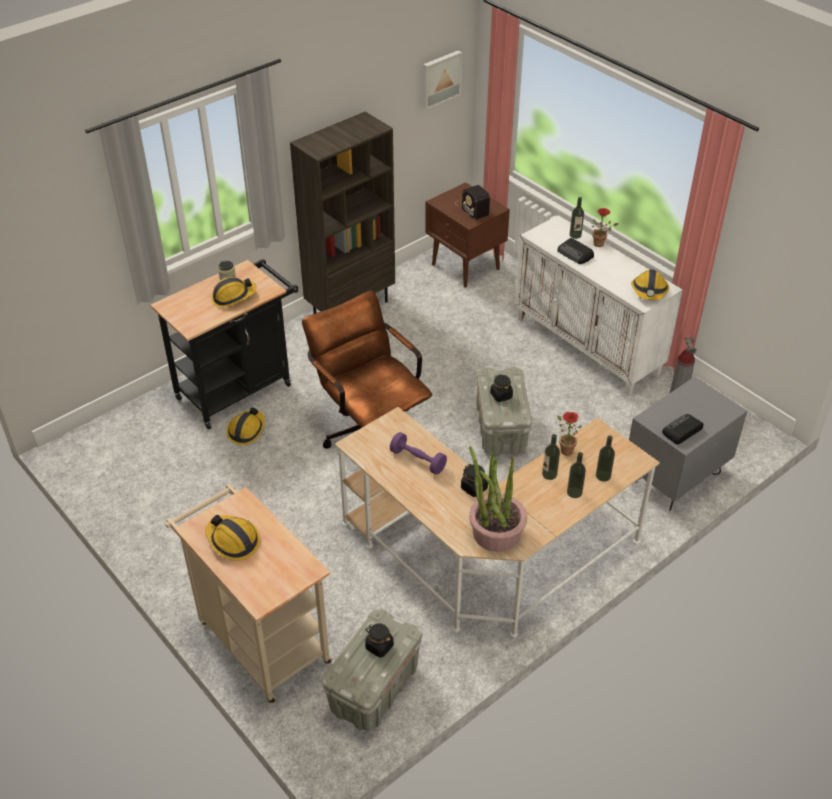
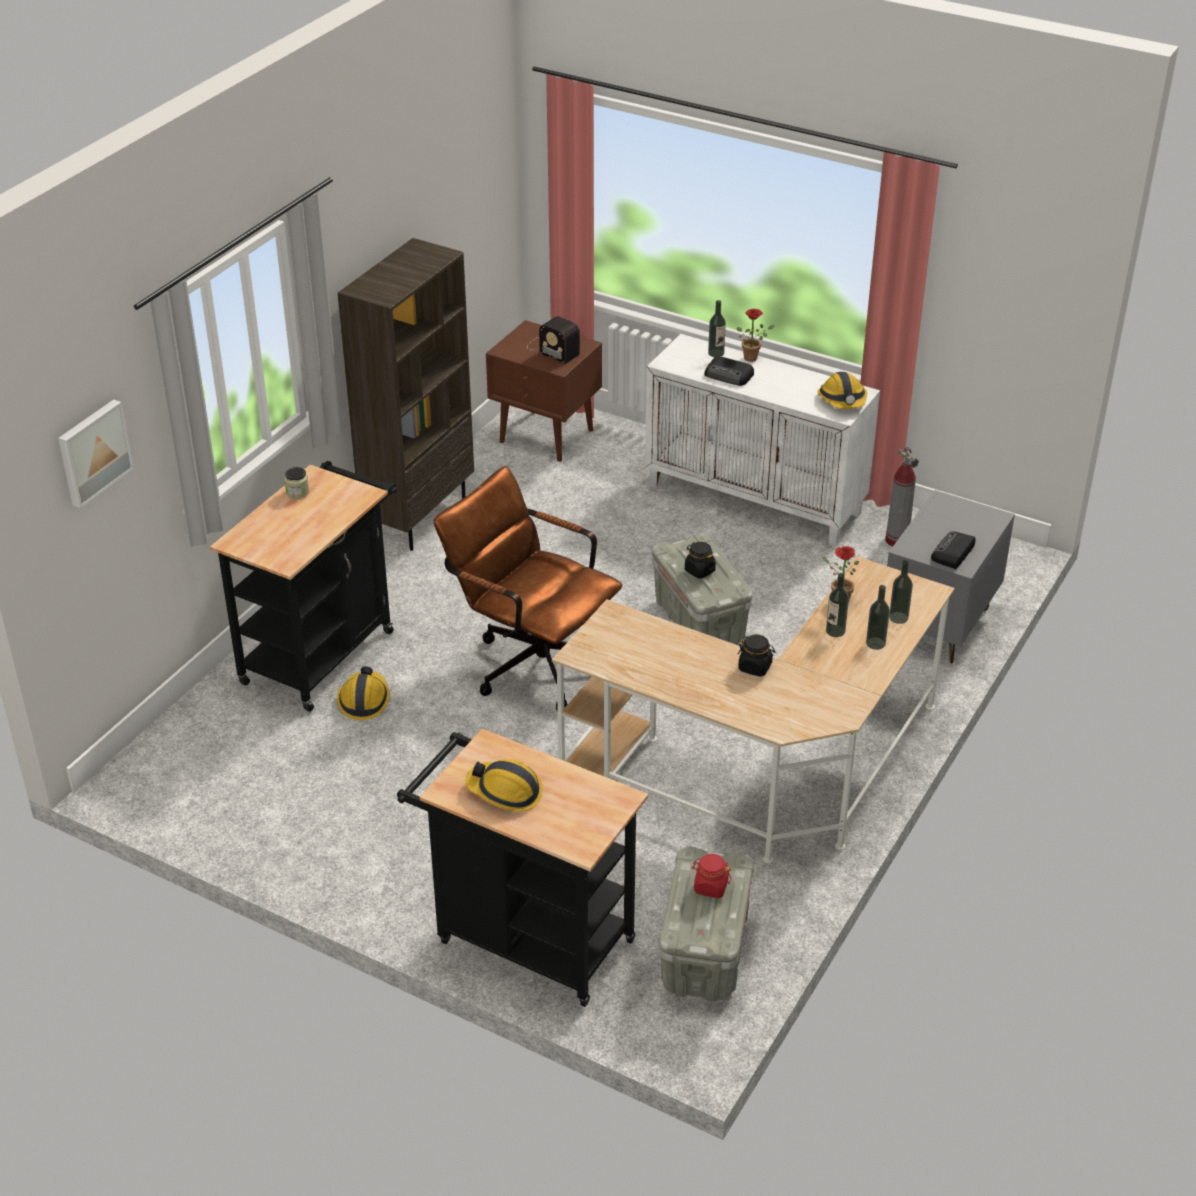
camera: 20 degrees left, 5 degrees down
(233, 297) = (320, 513): hard hat -> none
(259, 638) = (525, 937): beige cart -> black cart
(379, 646) = (710, 887): black jar -> red jar
(418, 460) = (668, 653): purple dumbbell -> none
(440, 78) = (485, 181): picture -> picture (93, 452)
(496, 532) = (809, 709): potted plant -> none

